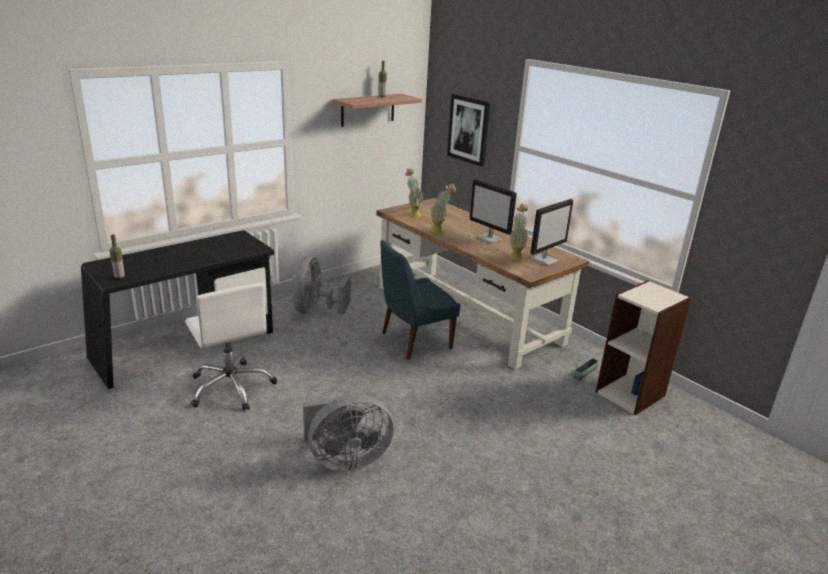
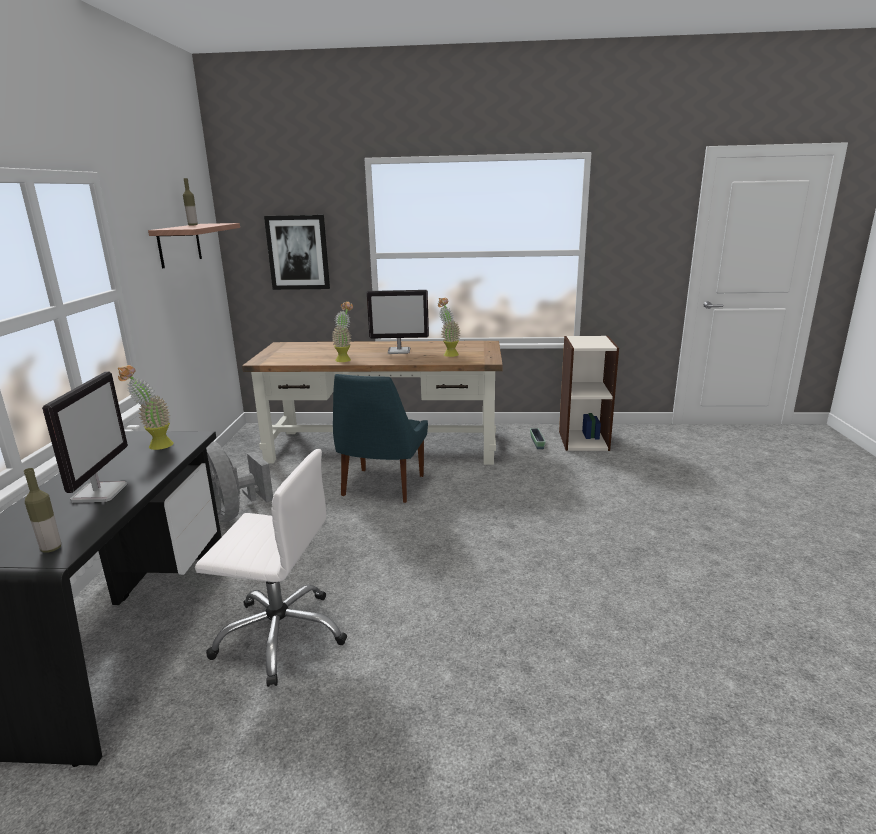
camera: 45 degrees left, 5 degrees down
(345, 459) = (518, 609): grey fan -> none
(412, 214) = (287, 357): potted plant -> potted plant (154, 445)
(544, 260) = (473, 349): monitor -> monitor (99, 492)

